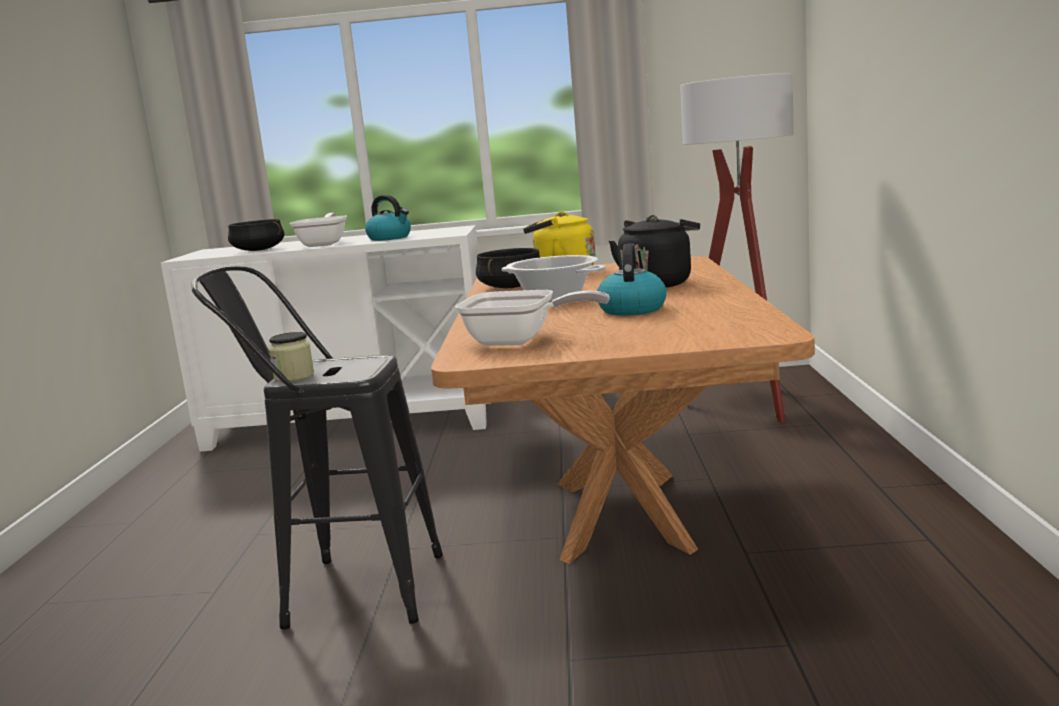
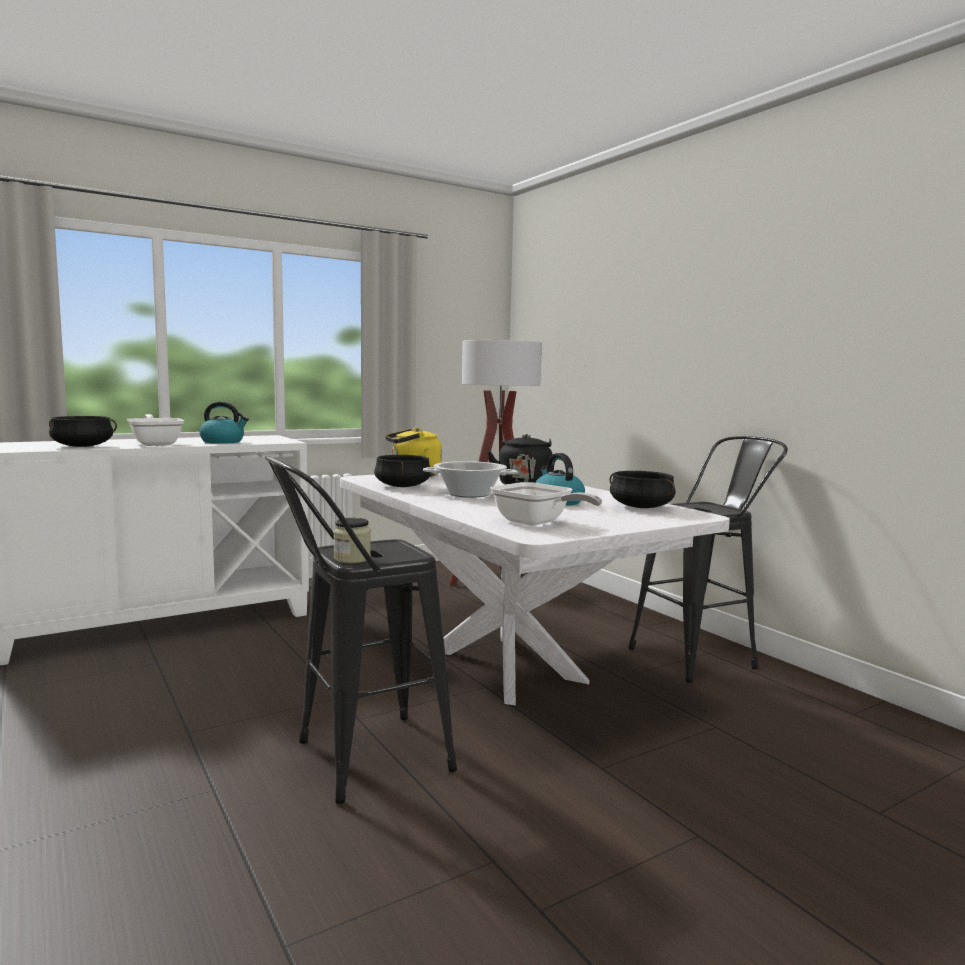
camera: 35 degrees left, 5 degrees down
(519, 341) = (537, 523): frying pan -> frying pan turned 60 degrees clockwise
(619, 514) = (505, 665): brown dining table -> white dining table
(722, 319) = (640, 507): none -> black cooking pot
(909, 544) = (702, 657): none -> black stool

